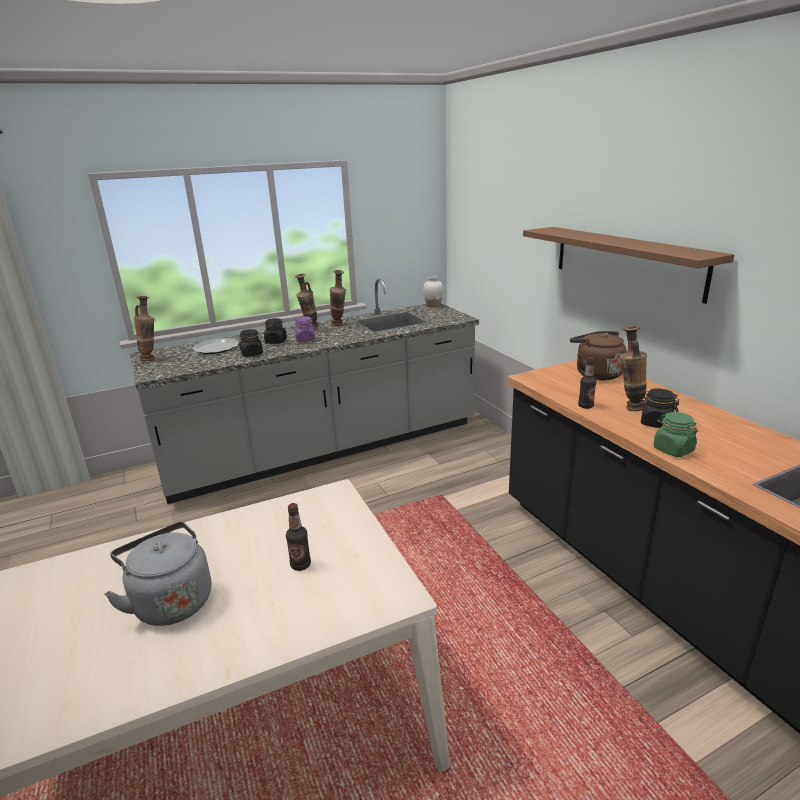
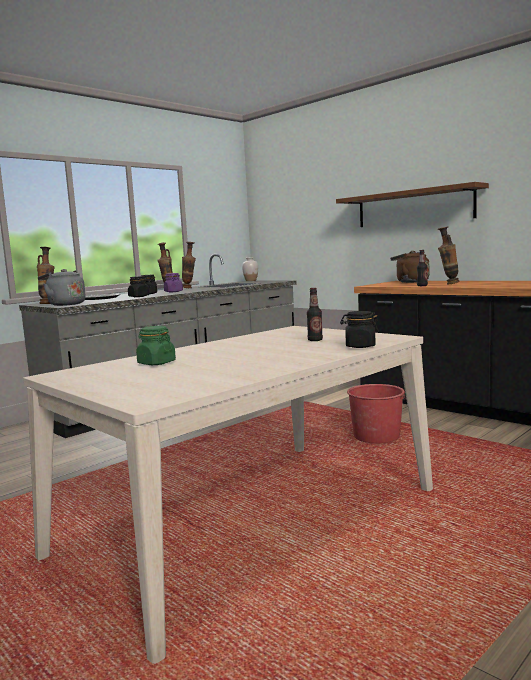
camera: 20 degrees left, 15 degrees down
(171, 601) = (245, 354): grey kettle -> grey kettle (65, 304)
(469, 604) = (376, 436): none -> red bucket
(656, 423) = (471, 284): black jar -> black jar (360, 346)
(673, 449) = (493, 286): green jar -> green jar (156, 363)

